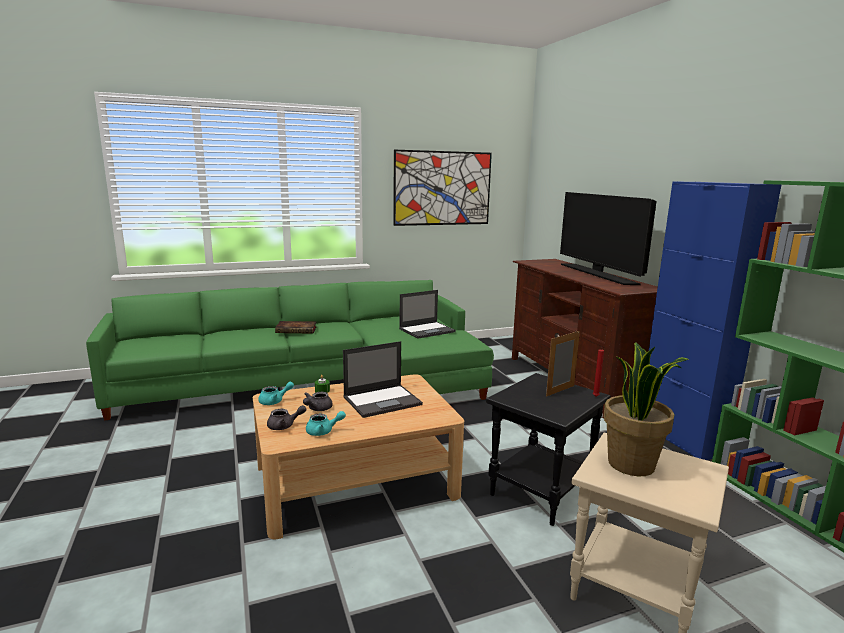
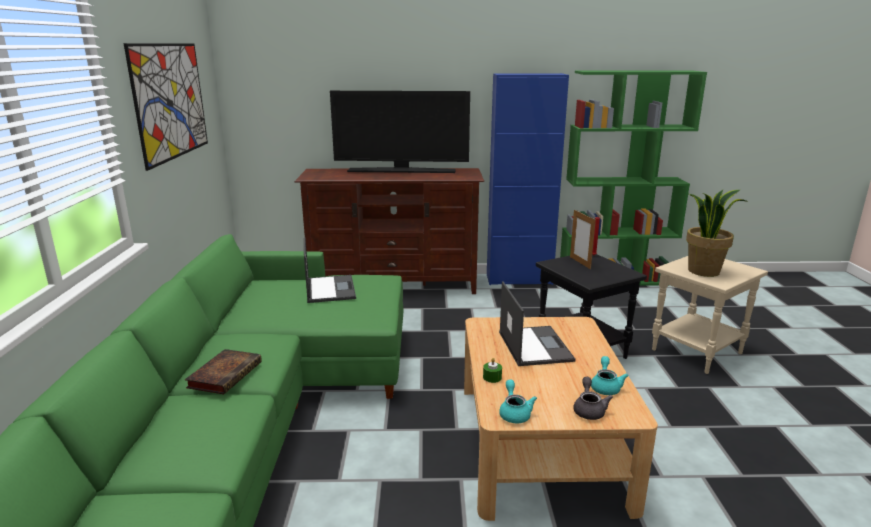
camera: 70 degrees left, 5 degrees up
(317, 409) = (546, 385): grey teapot -> none

